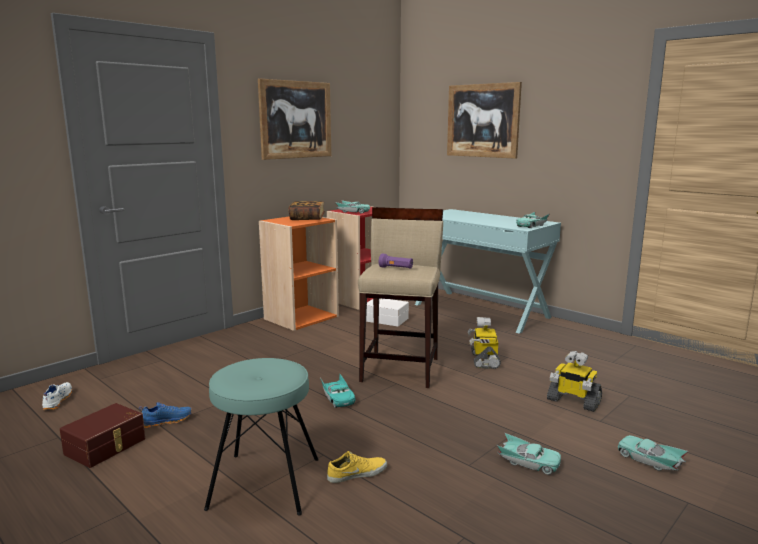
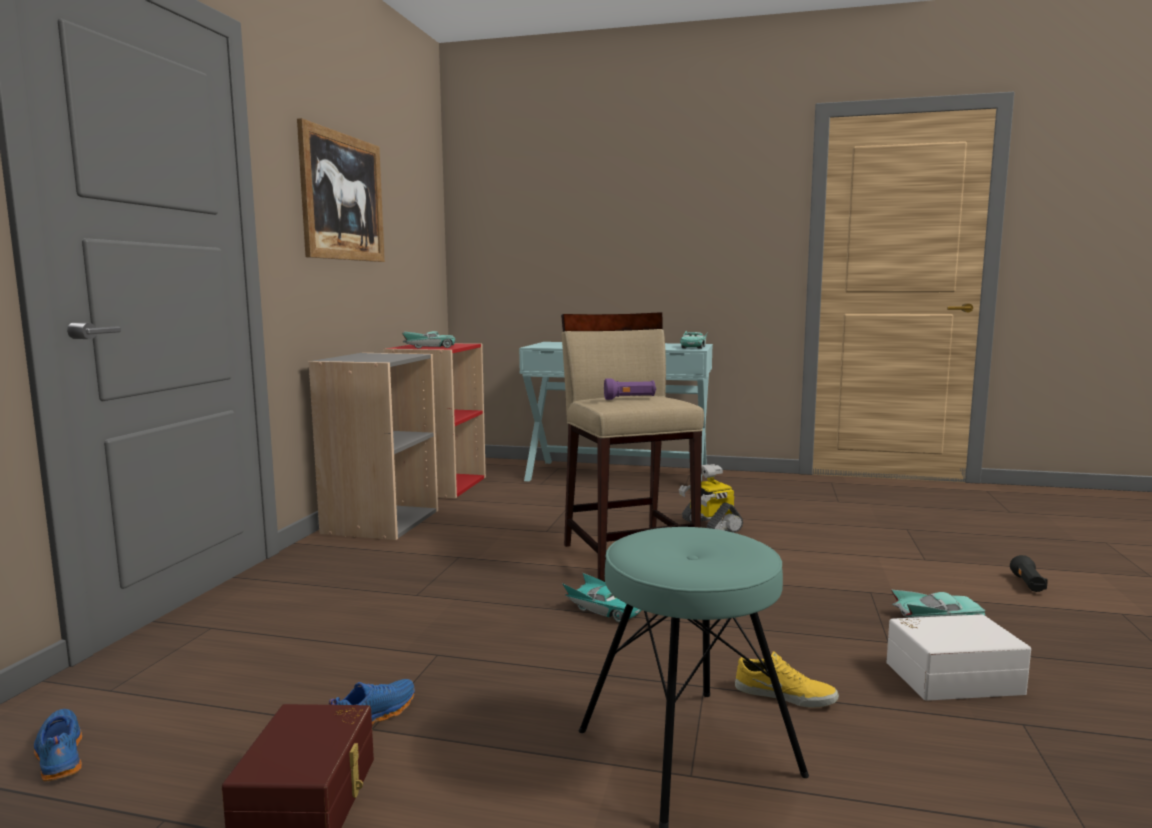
camera: 30 degrees left, 5 degrees down
(57, 401) = (58, 756): white shoe -> blue shoe
(301, 317) = (381, 521): orange bookcase -> grey bookcase
(307, 218) = (385, 355): book -> none
(357, 473) = (785, 694): yellow shoe -> yellow shoe turned 75 degrees clockwise
(386, 319) = (513, 503): white storage box -> white storage box (951, 676)
(482, 120) = (586, 216): picture -> none
(573, 401) = (869, 547): toy robot -> none
(649, 460) = (1028, 585): turquoise toy car -> black flashlight

